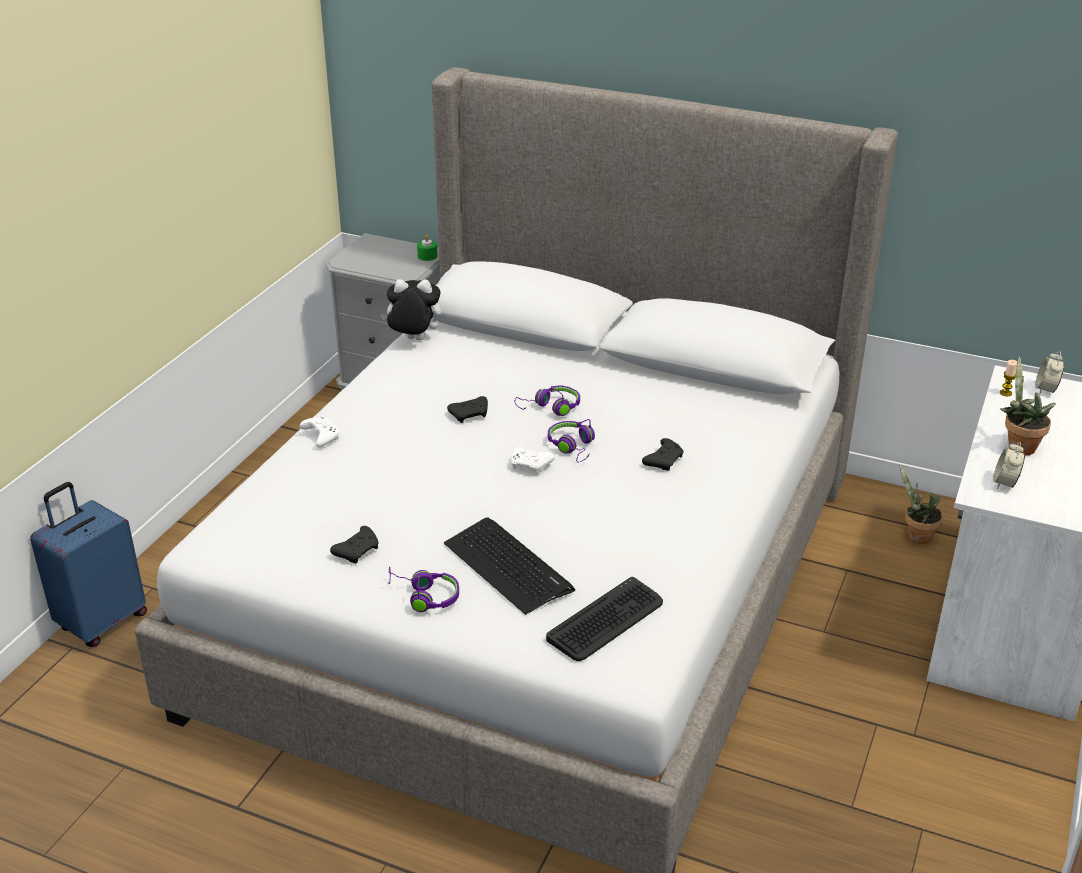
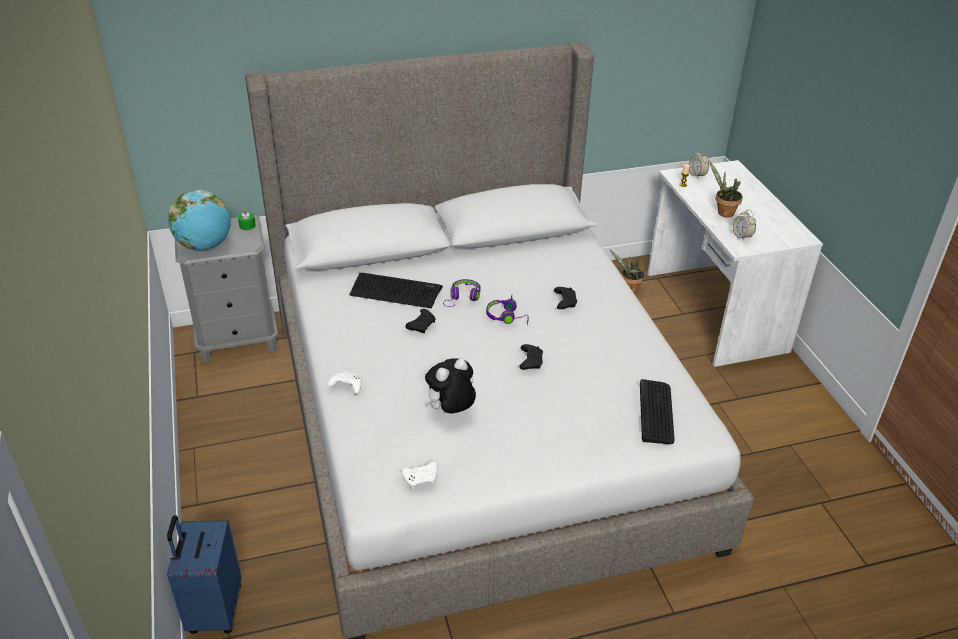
camera: 40 degrees left, 5 degrees up
(358, 551) = (474, 448): black game controller -> black game controller (530, 361)
(364, 260) = (205, 246): none -> globe
(413, 340) = (315, 290): plush toy -> plush toy (450, 411)
(424, 596) = (548, 454): purple headphones -> none
(508, 566) = (568, 409): keyboard -> keyboard (395, 291)
(531, 466) = (500, 341): white game controller -> white game controller (421, 478)

